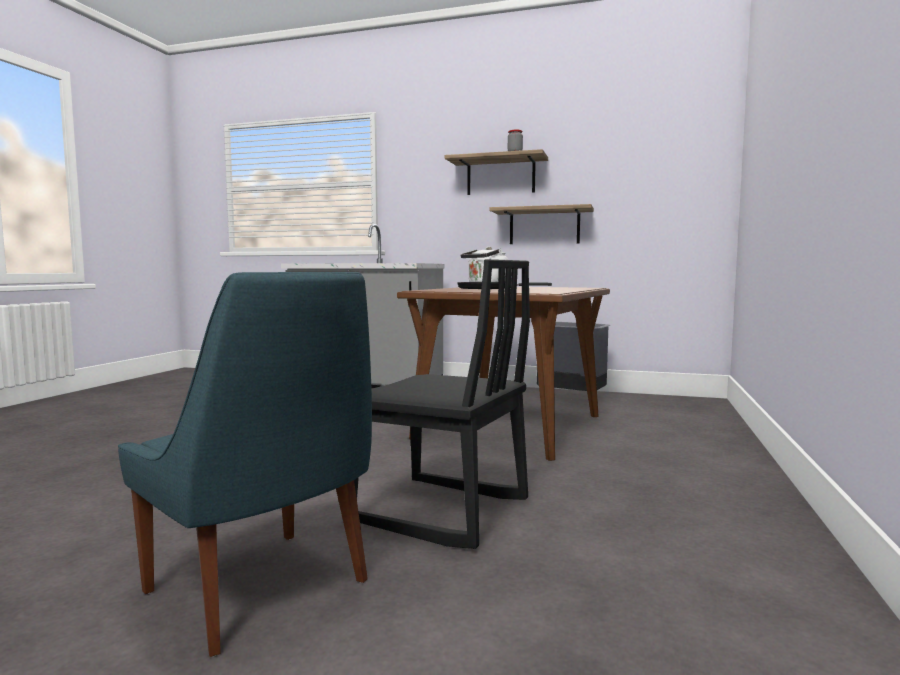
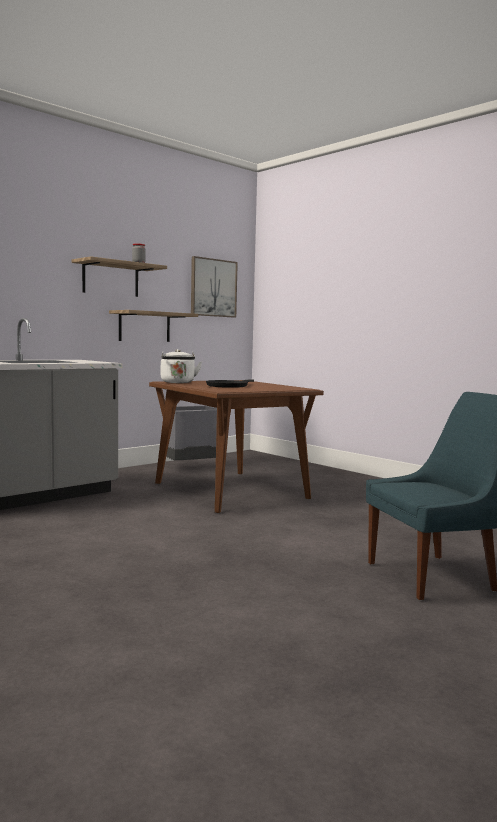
camera: 60 degrees left, 0 degrees up
(439, 512) = (364, 531): black chair -> none
(655, 168) = (213, 288): none -> picture

